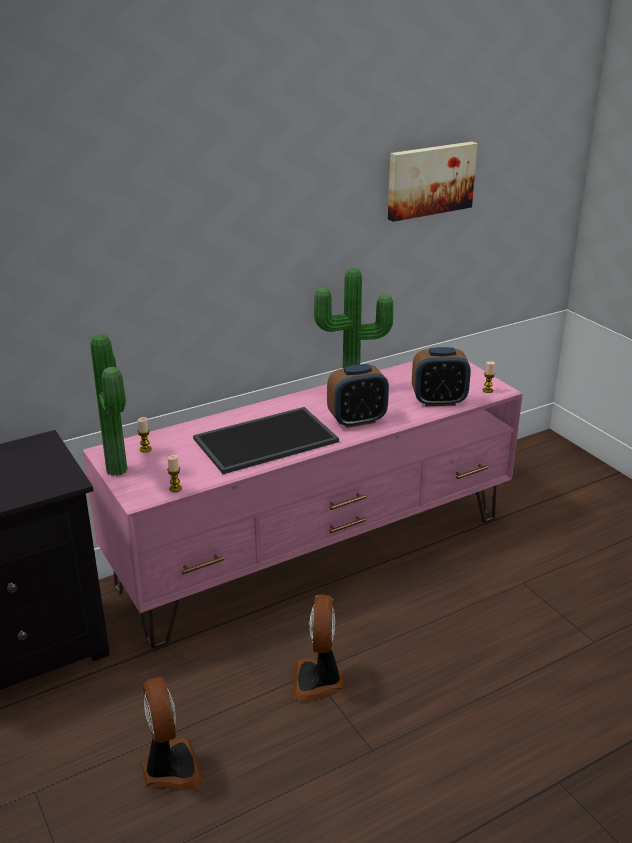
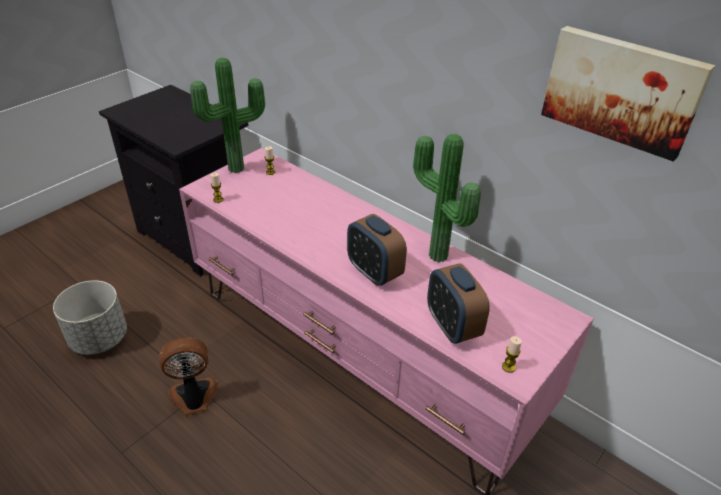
camera: 70 degrees right, 10 degrees up
(170, 768) = (99, 338): fan -> grey planter
(266, 439) = (312, 225): tray -> none

